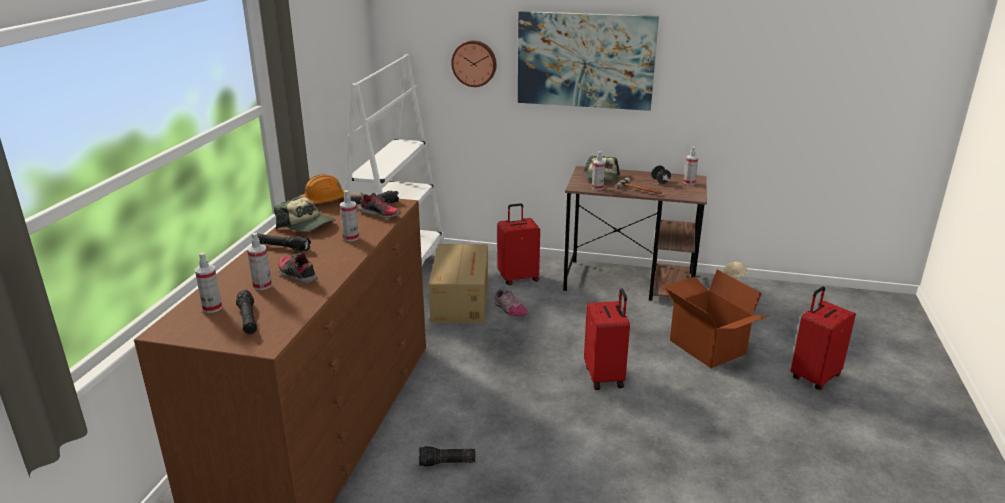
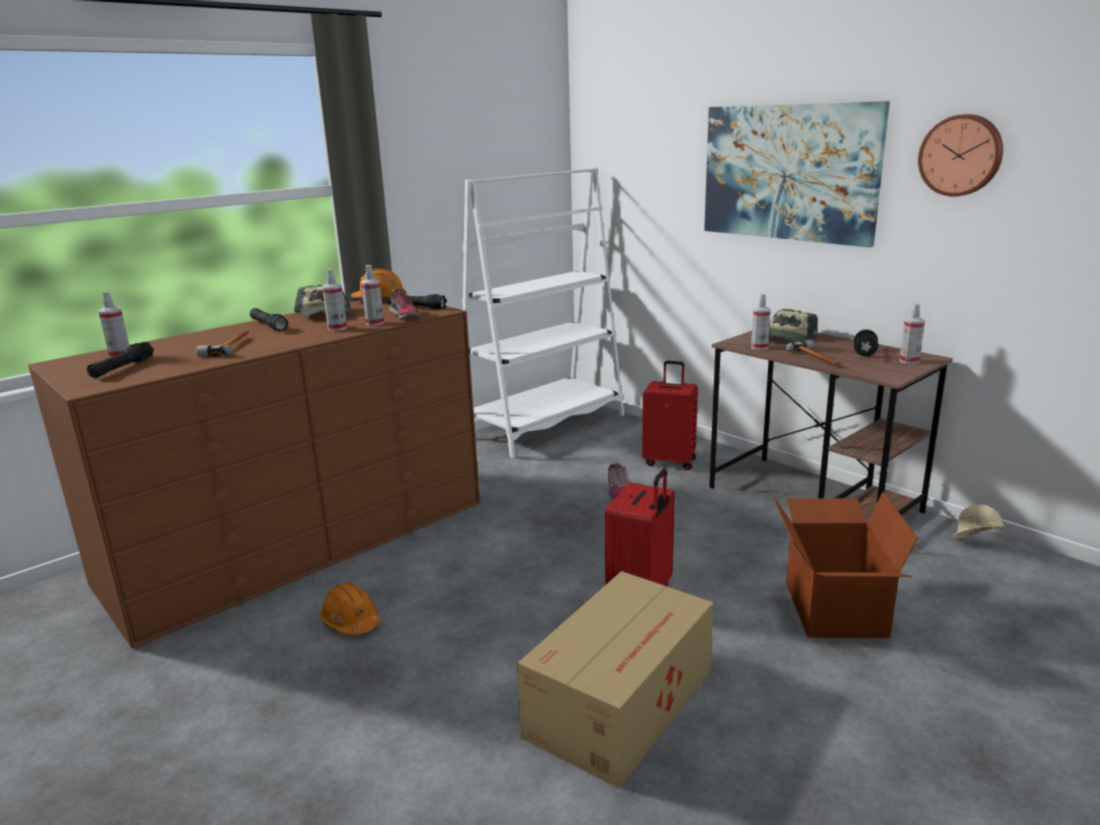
camera: 35 degrees right, 5 degrees down
(262, 285) = (189, 348): spray bottle -> spray bottle (375, 323)
(297, 275) = (230, 346): shoe -> hammer
(446, 463) = (351, 621): flashlight -> orange hard hat
(461, 299) = (578, 466): cardboard box -> cardboard box (623, 702)
(474, 63) = (663, 179): wall clock -> wall clock (961, 155)
(814, 377) = (980, 711): red suitcase -> none

